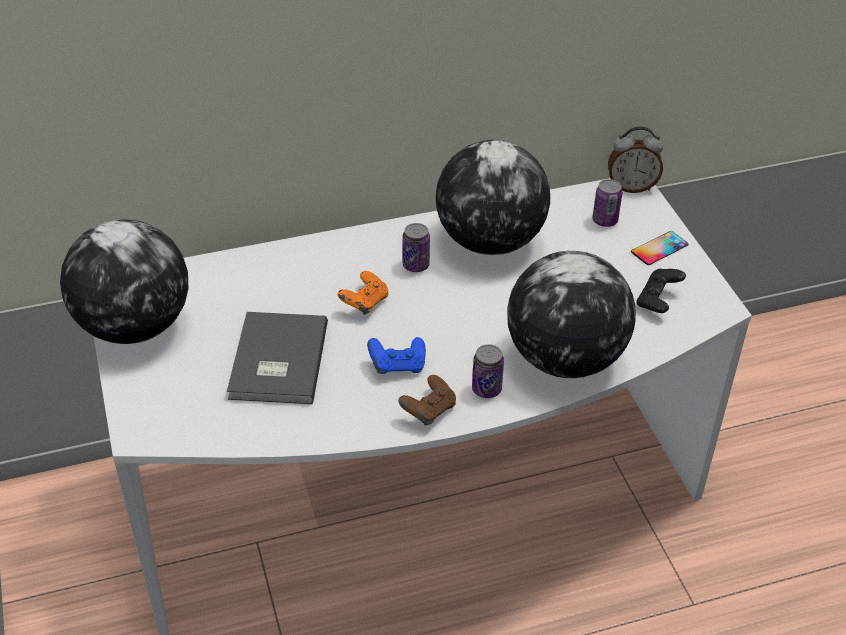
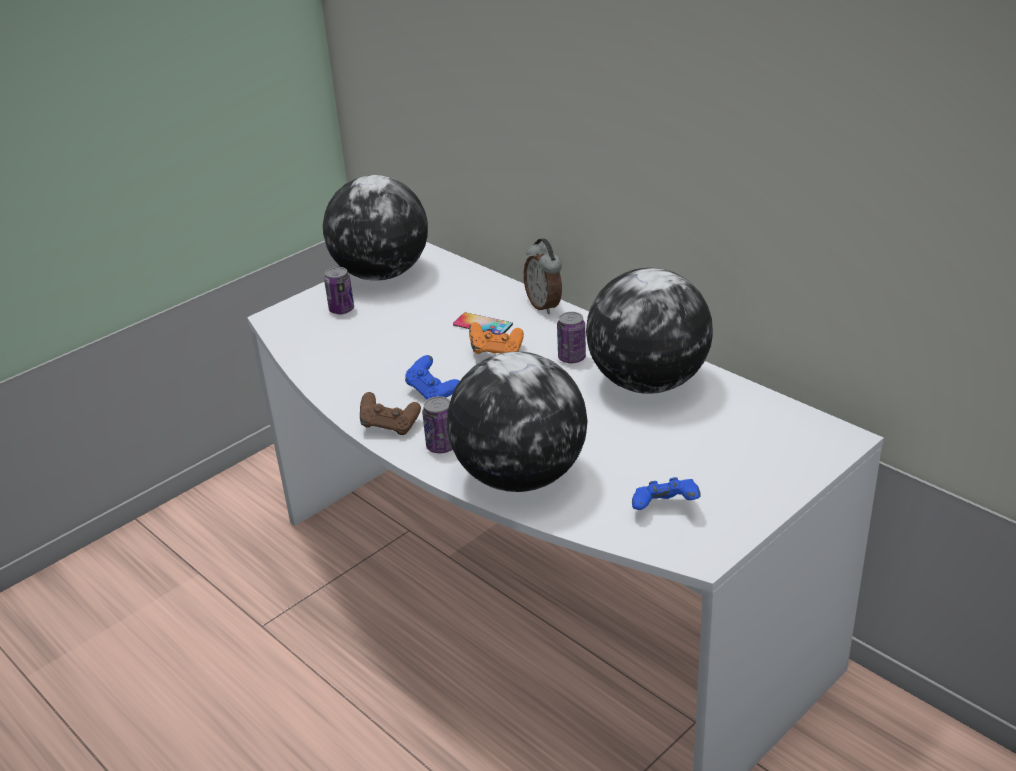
camera: 65 degrees right, 10 degrees down
(275, 362) = (391, 339): grey book -> none
(605, 220) = (761, 436): can -> can (341, 310)
(631, 187) = (841, 436): alarm clock -> alarm clock (545, 305)
(658, 301) = (665, 509): black game controller -> blue game controller
(659, 248) = (756, 485): phone -> phone (482, 324)

